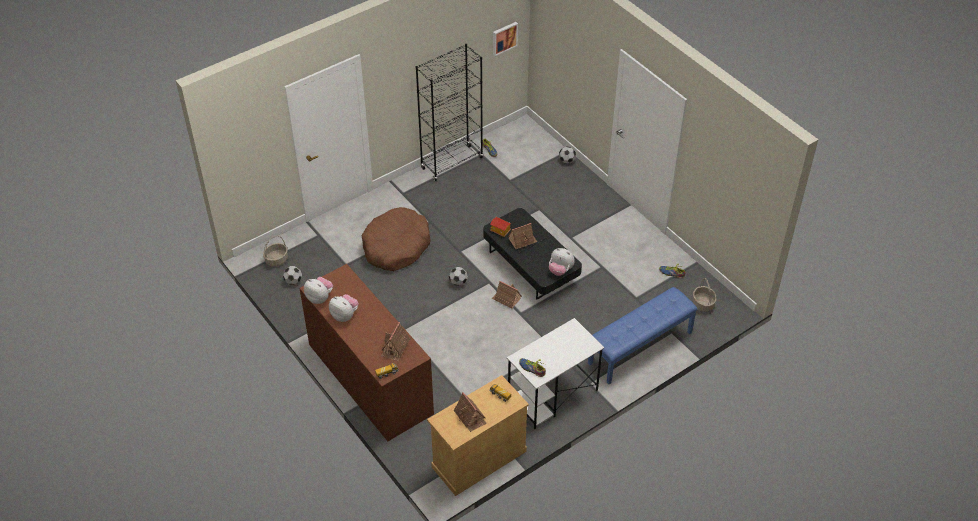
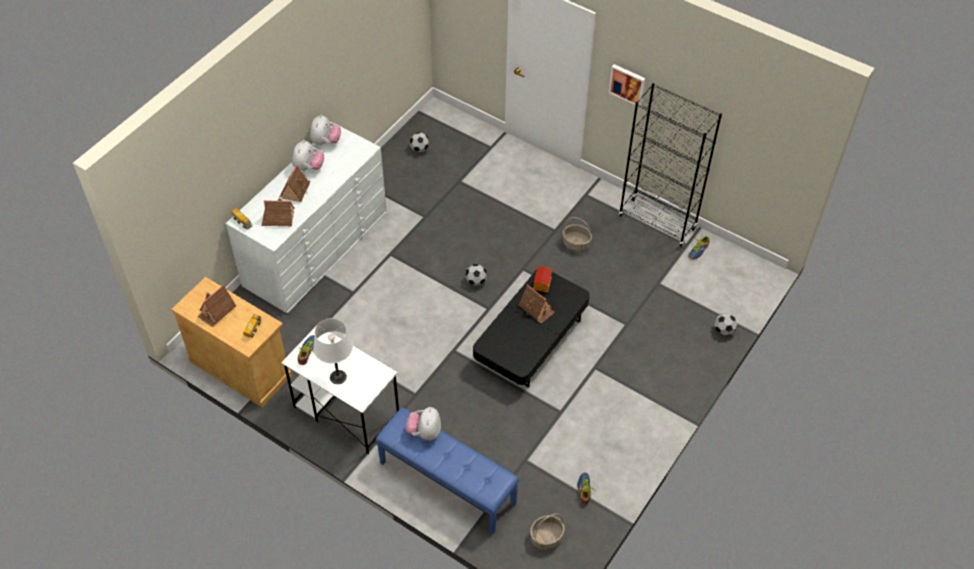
camera: 70 degrees right, 5 degrees up
(276, 260) = (442, 127): basket -> basket (575, 243)
(370, 378) = (316, 248): brown dresser -> white dresser
(396, 246) = (504, 213): brown dog bed -> none
(504, 38) = (777, 154): picture -> picture (627, 84)
(506, 298) = (470, 331): toy house -> toy house (295, 190)
(560, 270) = (505, 357): plush toy -> plush toy (424, 432)
(565, 354) = (338, 377): none -> white table lamp

